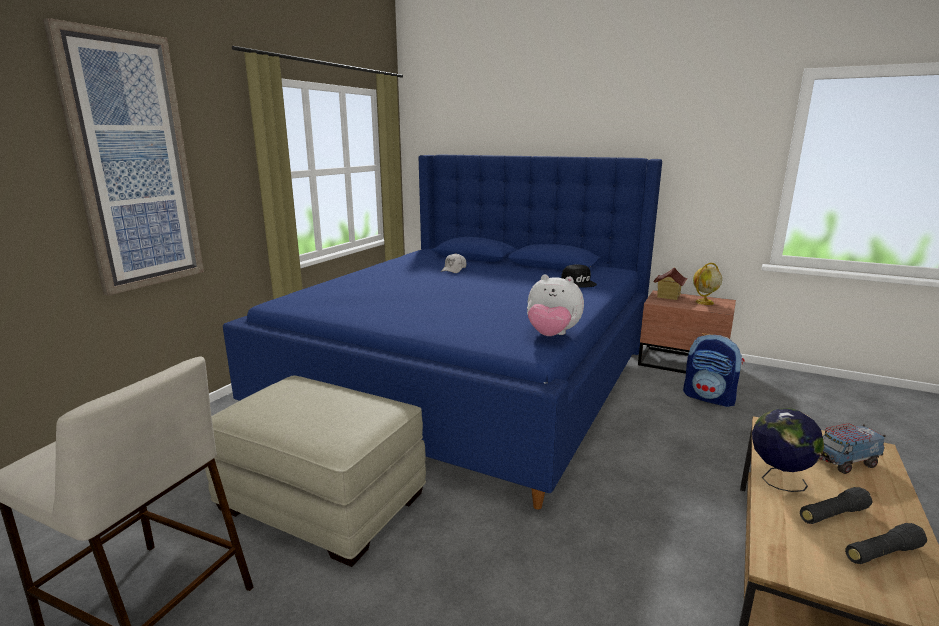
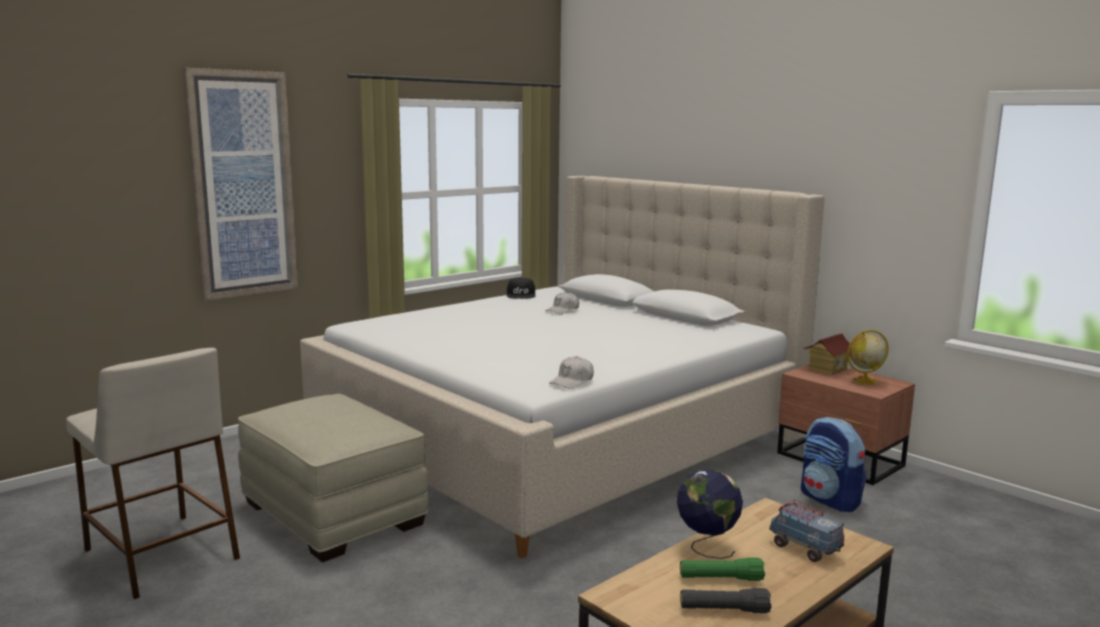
camera: 20 degrees right, 5 degrees down
(470, 378) = (560, 437): blue bed -> beige bed
(552, 335) = (572, 381): plush toy -> white cap
(578, 282) = (684, 337): black cap -> black cap (521, 295)
(832, 515) = (721, 579): black flashlight -> green flashlight
(845, 462) = (804, 548): toy truck -> toy truck turned 45 degrees clockwise

